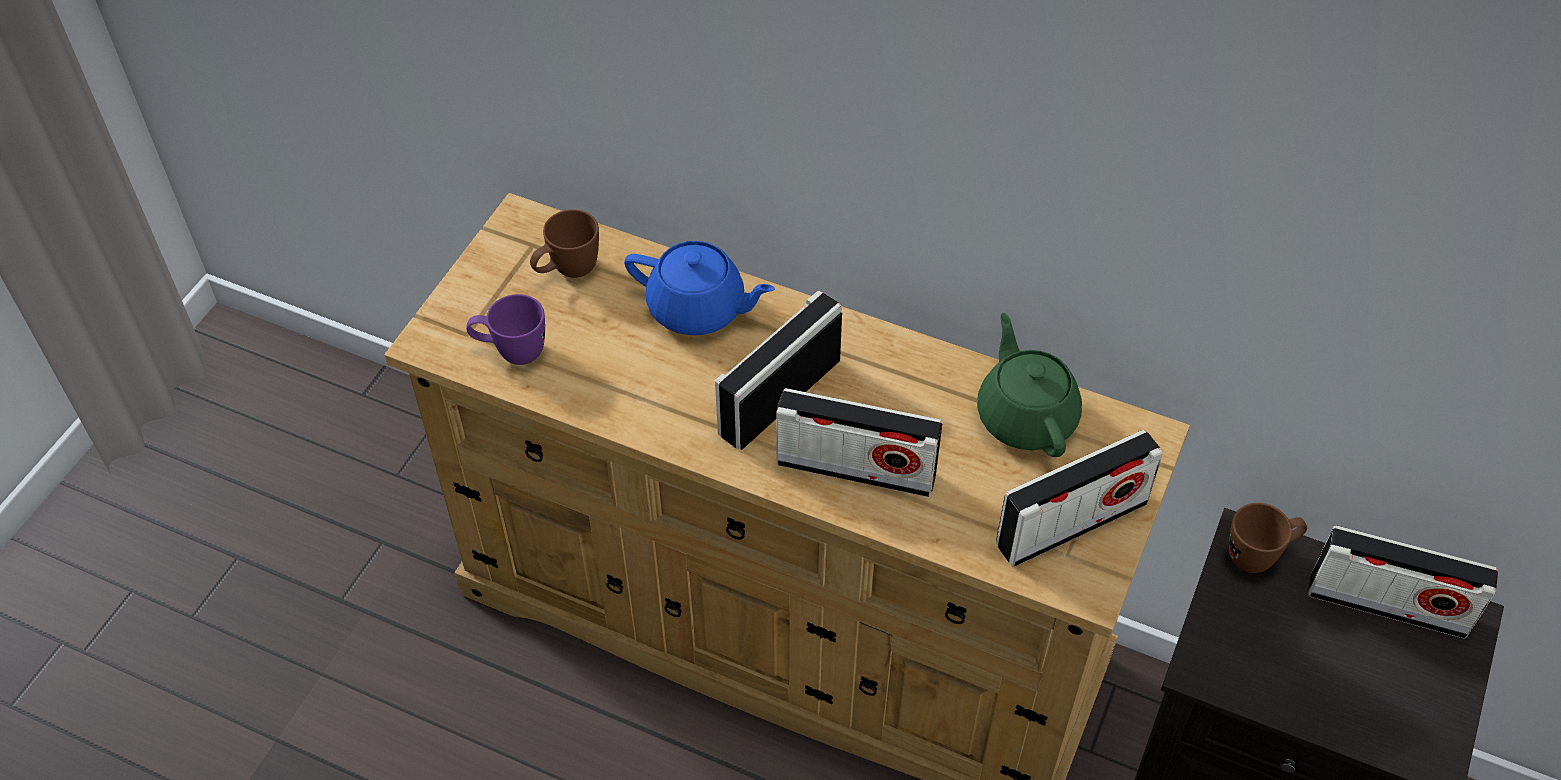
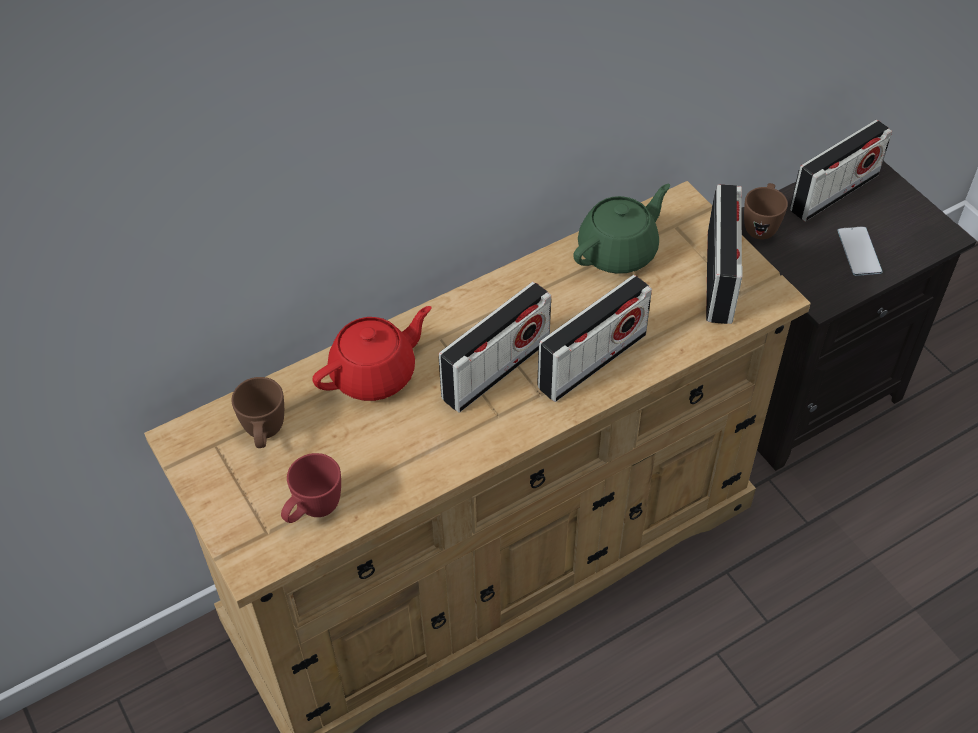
camera: 55 degrees left, 0 degrees up
(511, 352) = (313, 511): purple mug -> red mug
(698, 309) = (375, 374): blue teapot -> red teapot
(779, 397) = (496, 369): radio -> radio turned 120 degrees counterclockwise
(1026, 416) = (619, 251): green teapot -> green teapot turned 120 degrees clockwise
(1315, 675) = (859, 251): none -> phone

